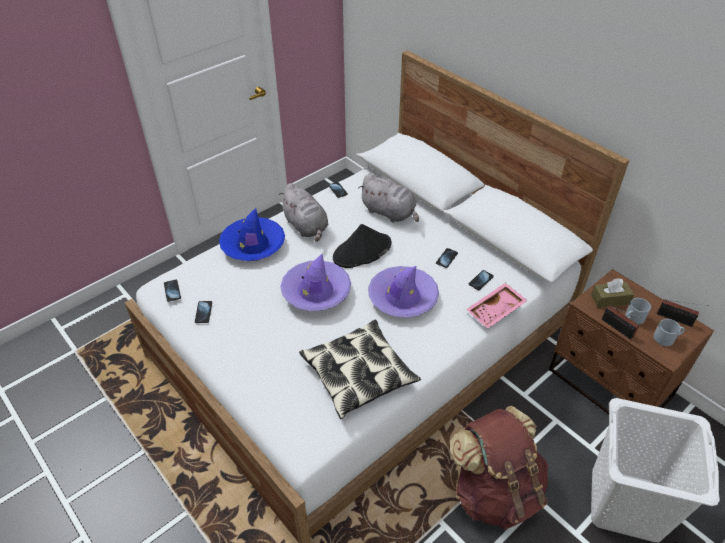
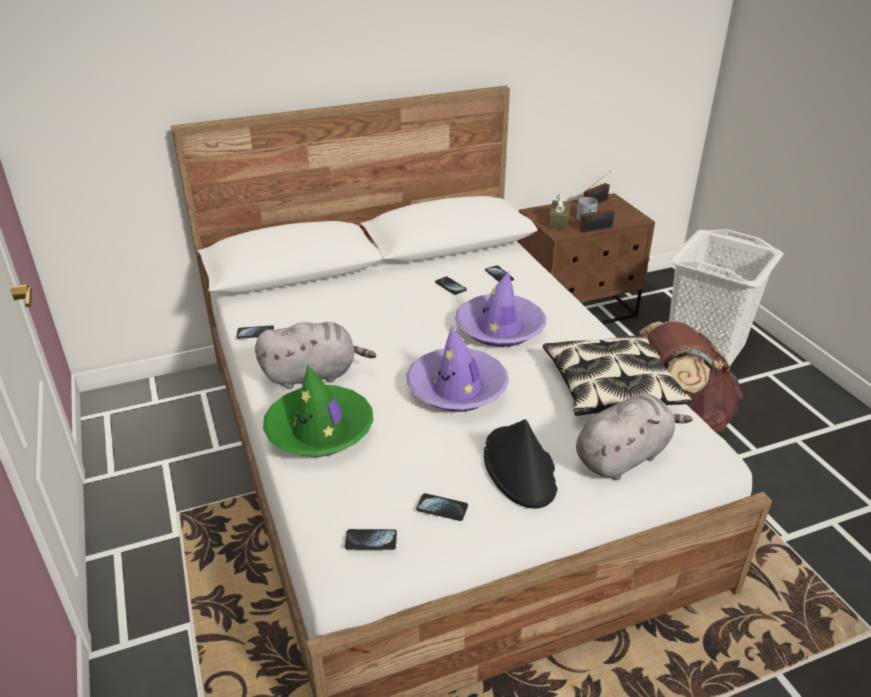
camera: 70 degrees left, 10 degrees down
(253, 245) = (320, 430): blue hat -> green hat
(362, 251) = (401, 338): black hat -> black hat (520, 468)
(390, 213) = (339, 304): grey plush toy -> grey plush toy (624, 456)
(496, 311) = (548, 278): pink tray -> none
(667, 338) = (616, 212): grey mug -> none

